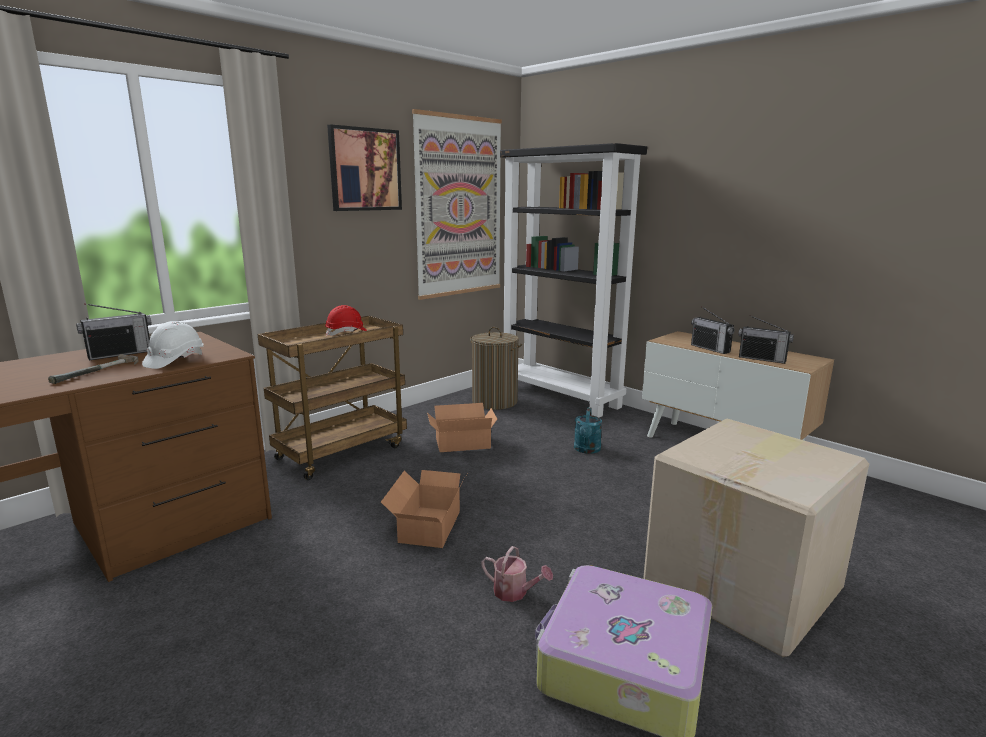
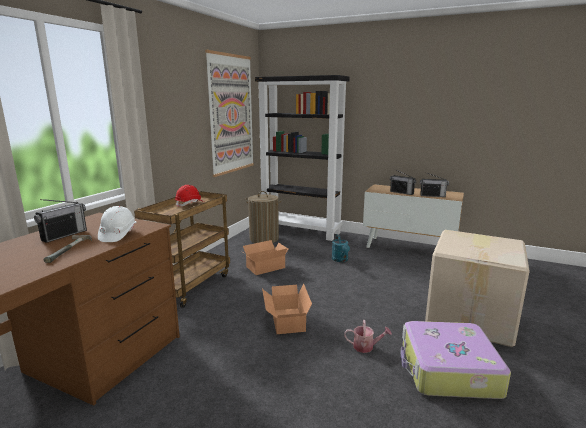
camera: 20 degrees left, 0 degrees up
(365, 169) = (182, 90): picture -> none

